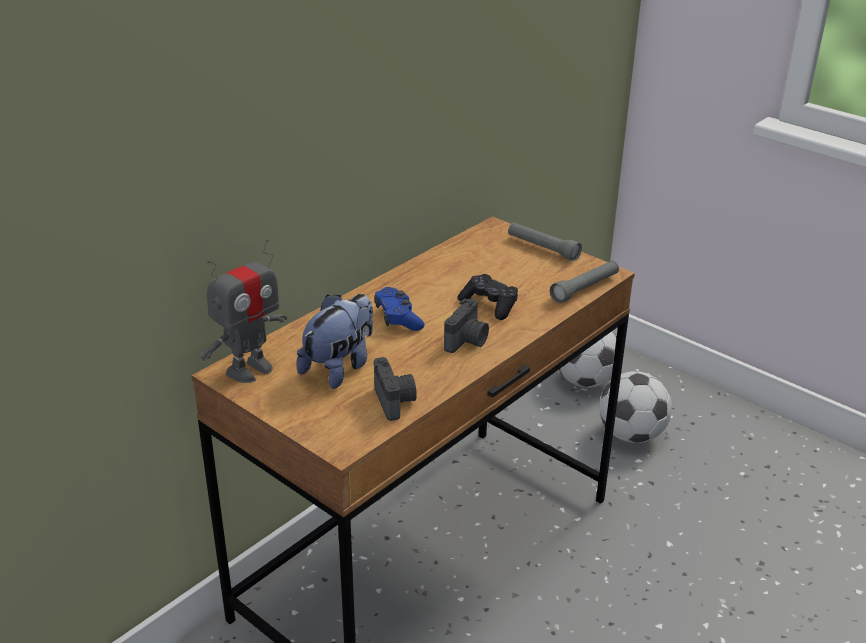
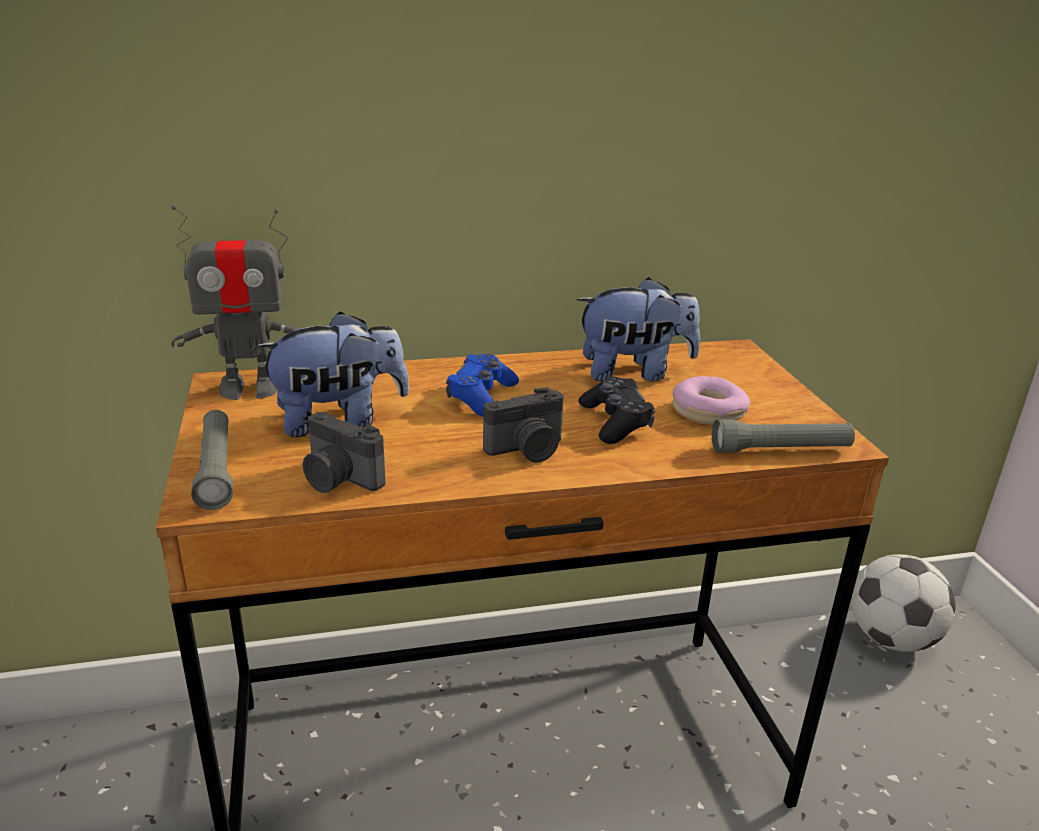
camera: 35 degrees right, 5 degrees down
(395, 401) = (338, 479): camera -> camera turned 105 degrees clockwise
(459, 266) = (634, 372): none -> plush toy
(527, 278) = (708, 412): none -> donut
(543, 248) = (775, 388): grey flashlight -> grey flashlight (216, 470)
(631, 435) = (908, 737): football -> none

